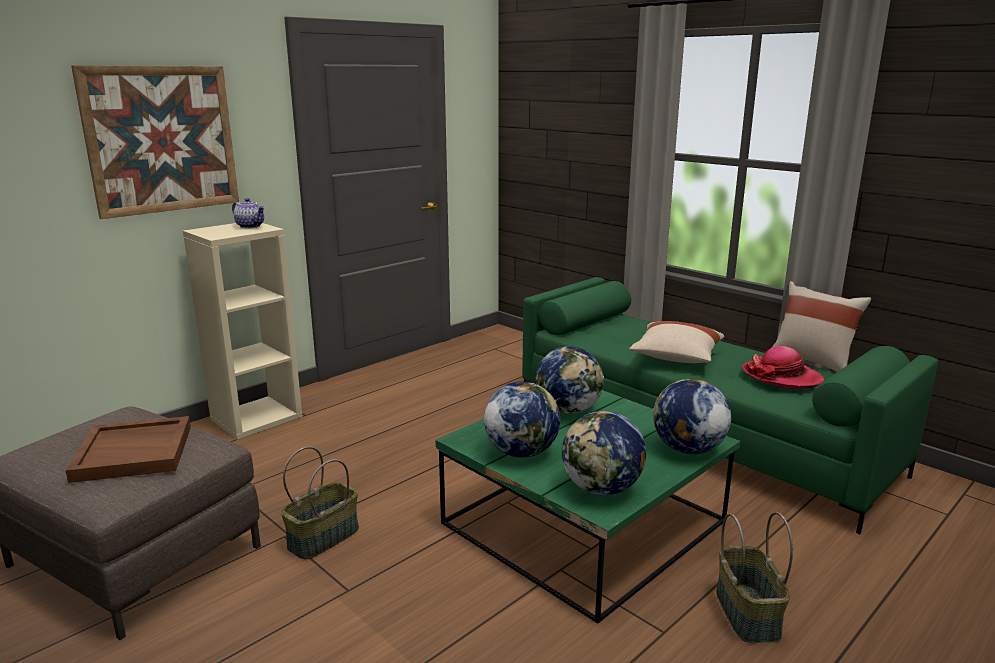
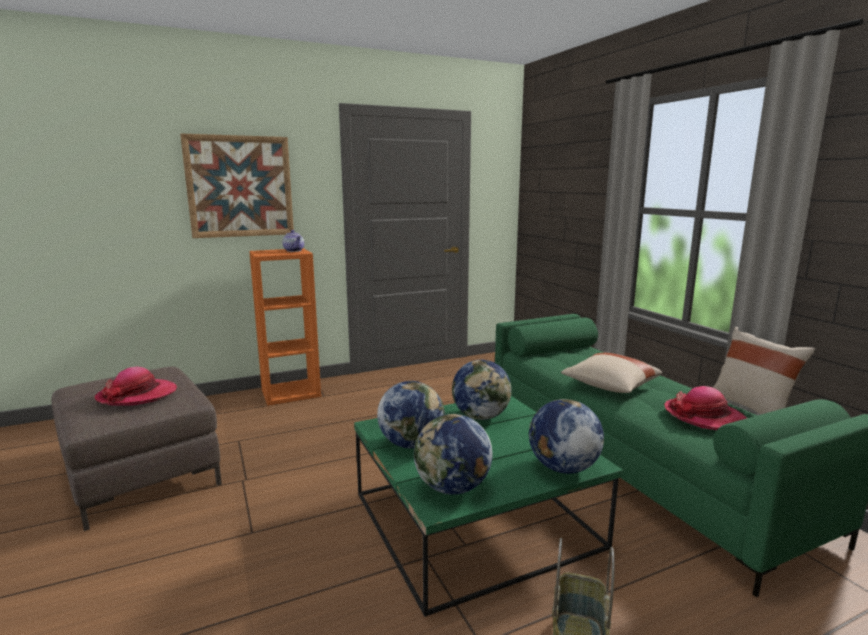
camera: 20 degrees right, 5 degrees down
(135, 452) = (137, 395): brown tray -> hat
(257, 417) = (291, 392): beige bookcase -> orange bookcase
(323, 537) = (267, 487): basket -> none

